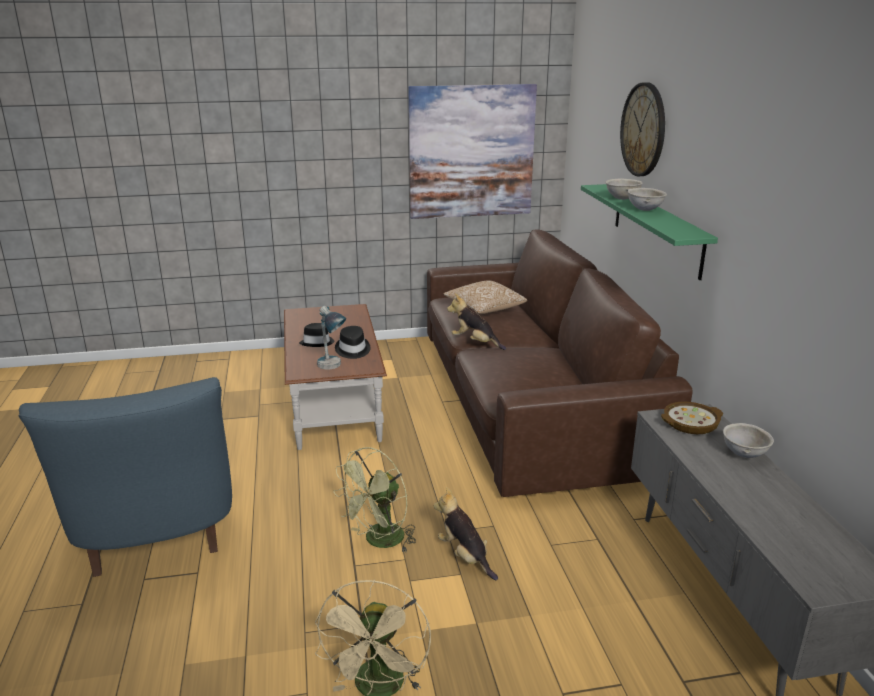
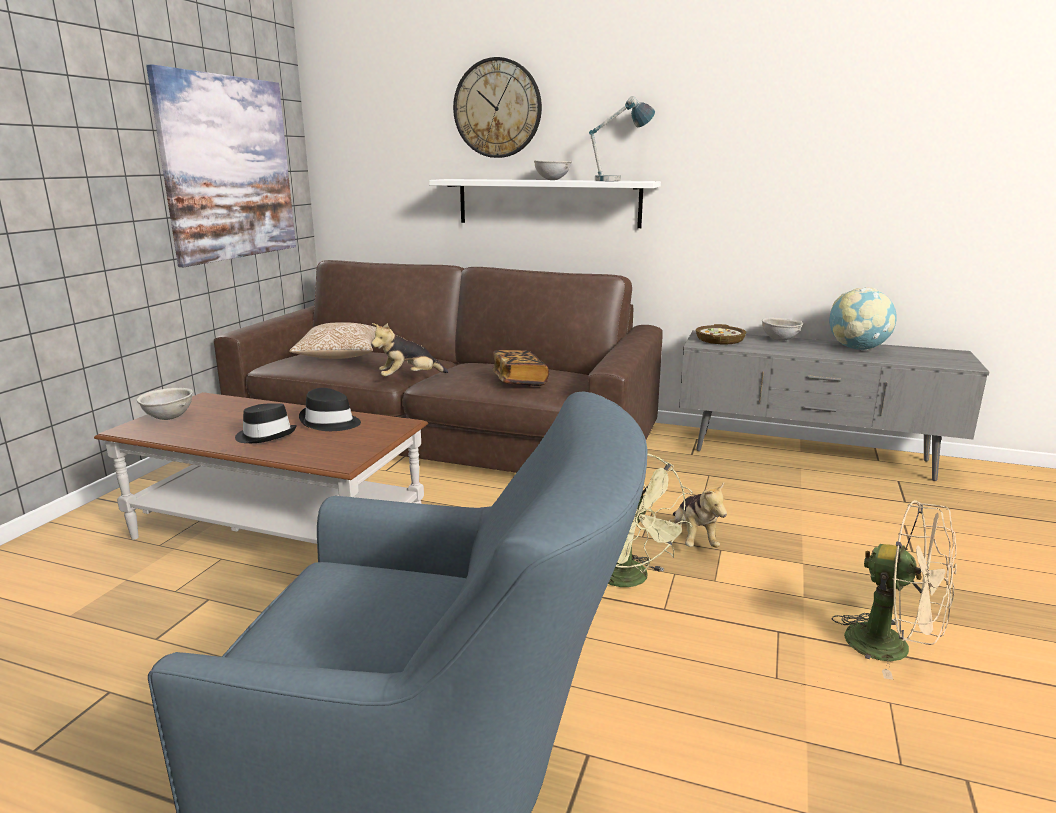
camera: 60 degrees left, 5 degrees down
(332, 368) = (363, 441): table lamp -> table lamp (619, 180)
(465, 556) = (693, 539): plush toy -> plush toy turned 90 degrees counterclockwise
(508, 377) = (519, 380): none -> book
(621, 199) = (504, 179): grey bowl -> grey bowl (168, 418)
(656, 228) = (548, 202): green shelf -> white shelf
(781, 505) = (857, 349): none -> globe

